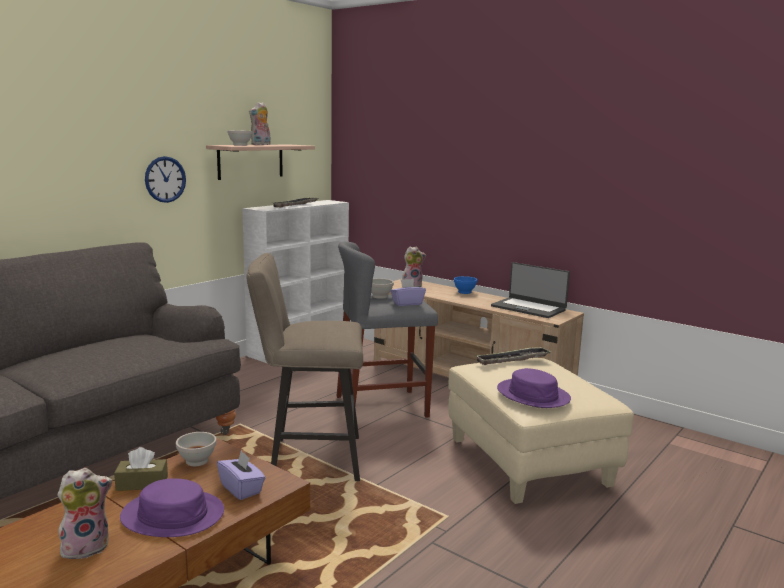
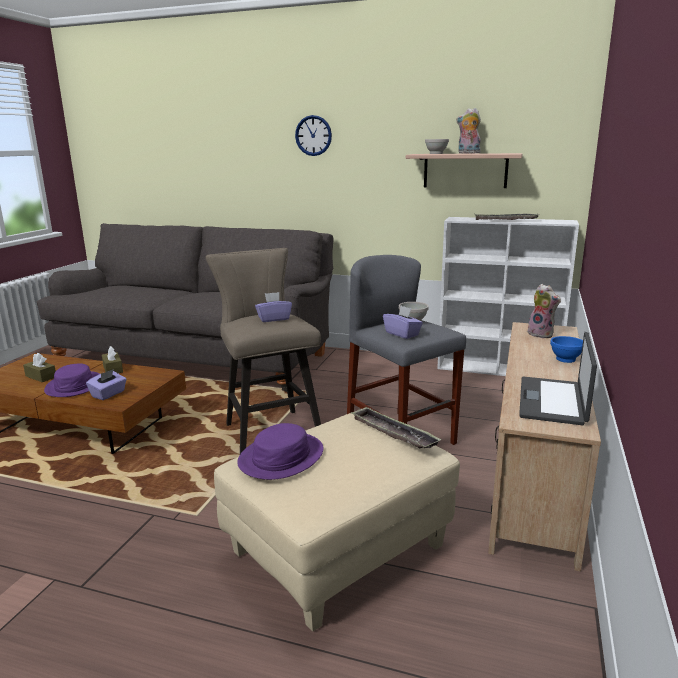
camera: 70 degrees right, 5 degrees up
(86, 546) = (41, 376): plush toy -> brown tissue box
(165, 179) = (370, 183): wall clock -> wall clock (313, 135)
(197, 461) = (146, 374): white bowl -> none
(327, 324) = (273, 319): none -> purple tissue box

